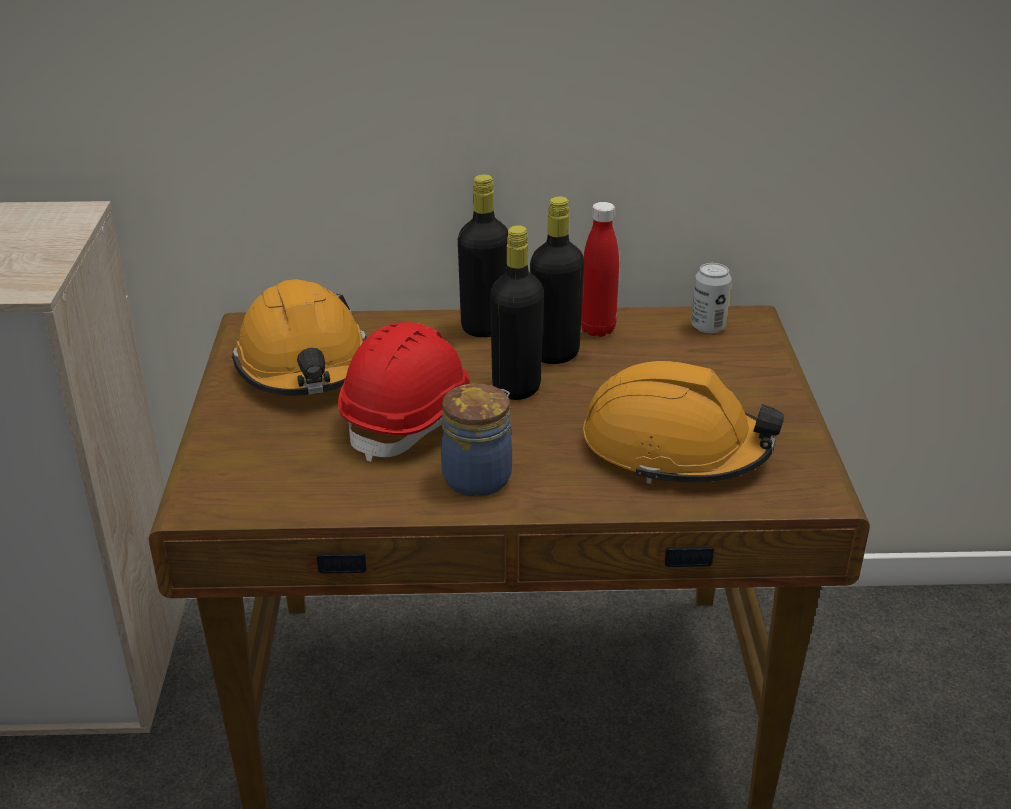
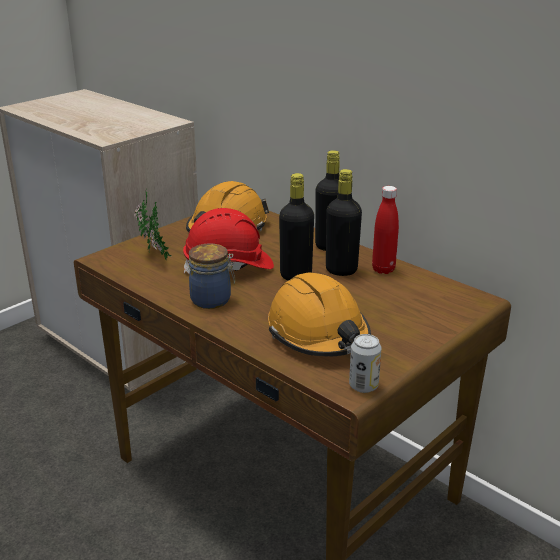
camera: 45 degrees right, 5 degrees down
(277, 458) = (155, 256): none -> potted plant
(708, 326) = (446, 293): can -> can (363, 386)

